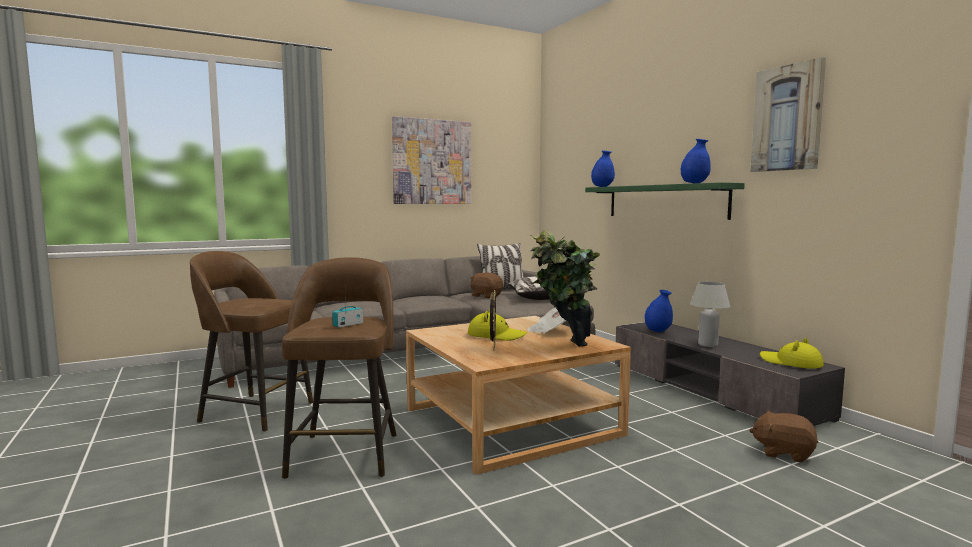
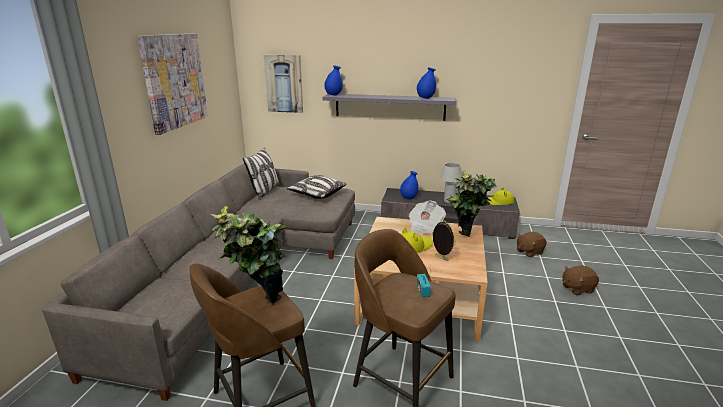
camera: 50 degrees left, 15 degrees up
(250, 302) = (259, 308): none -> potted plant
(486, 296) = (277, 204): brown plush toy -> brown plush toy (577, 288)
(664, 201) = (389, 106): green shelf -> grey shelf
(787, 118) = (486, 60): picture -> picture (284, 83)

